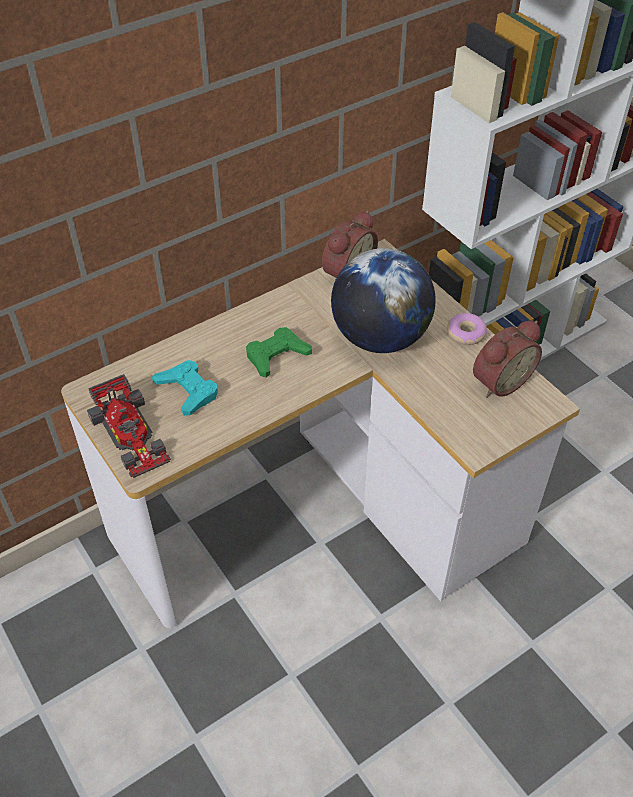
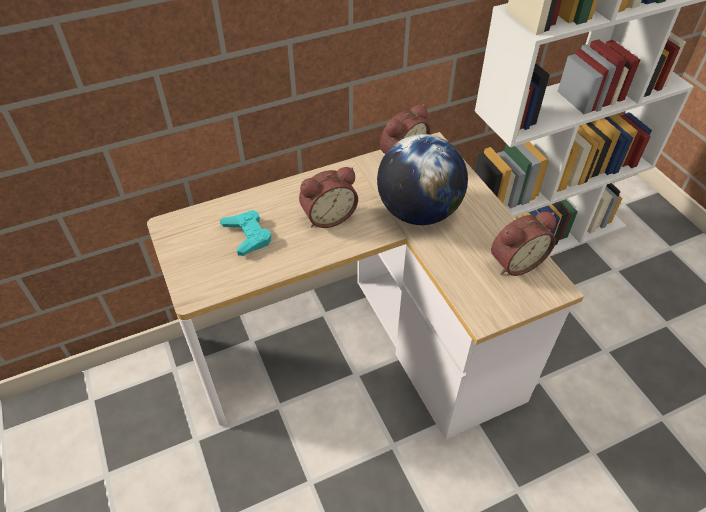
camera: 10 degrees right, 0 degrees up
(131, 434) = (192, 265): toy car -> none
(276, 356) = (328, 216): green game controller -> alarm clock
(466, 333) = (493, 217): donut -> none

